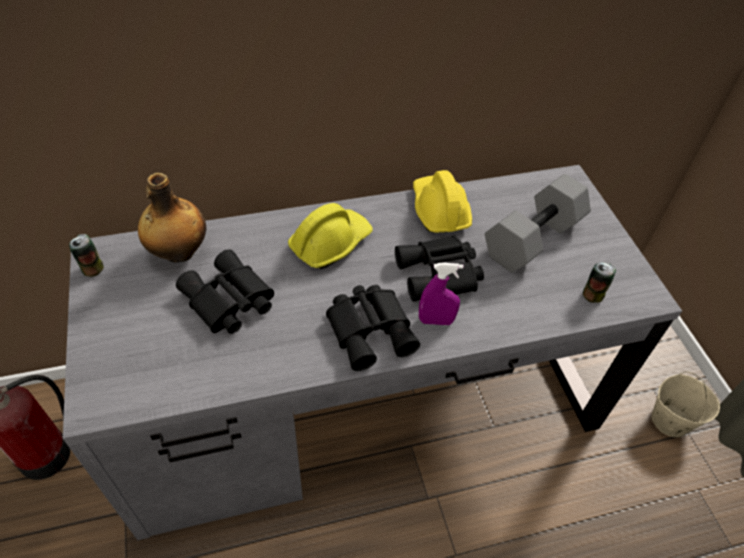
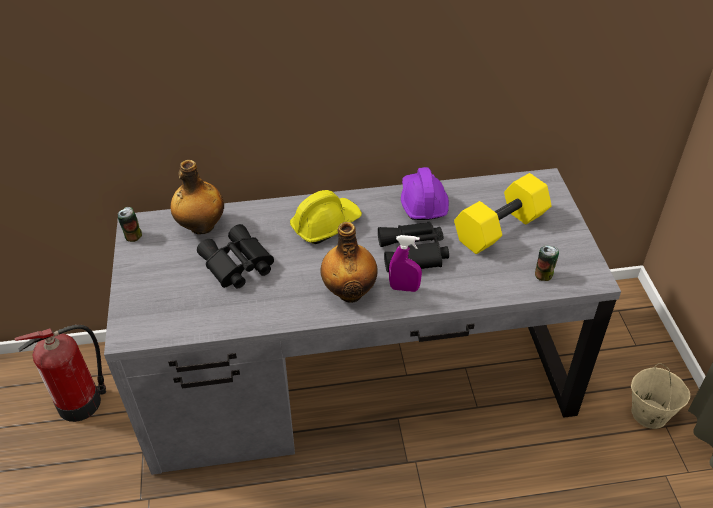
camera: 10 degrees right, 5 degrees down
(371, 329) = (350, 292): black binoculars -> bottle
(439, 210) = (422, 202): yellow hard hat -> purple hard hat
(533, 240) = (501, 229): grey dumbbell -> yellow dumbbell

